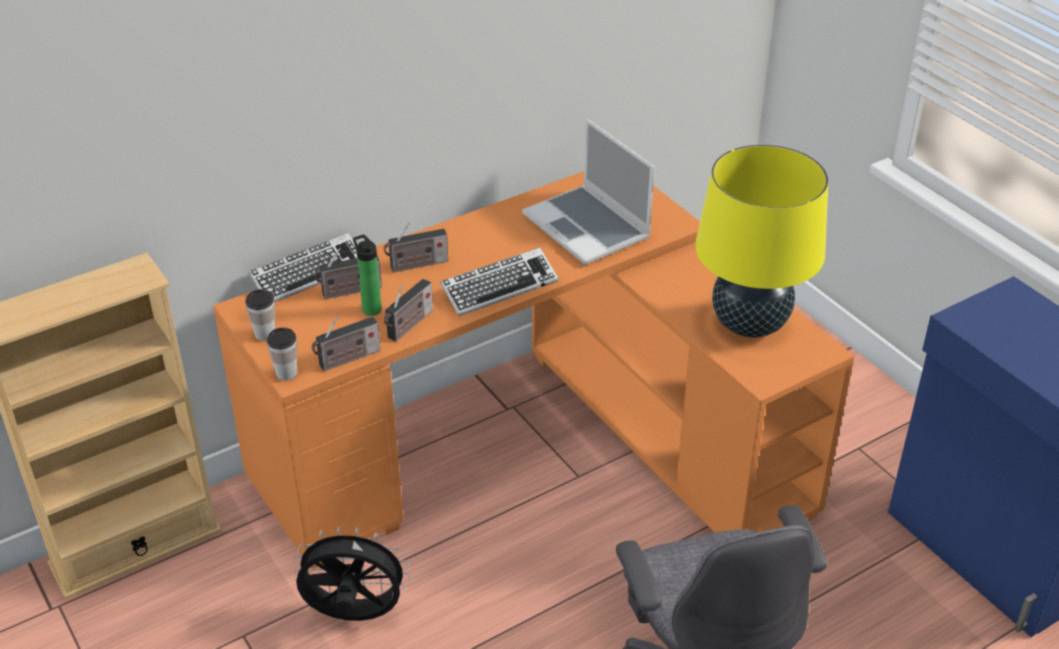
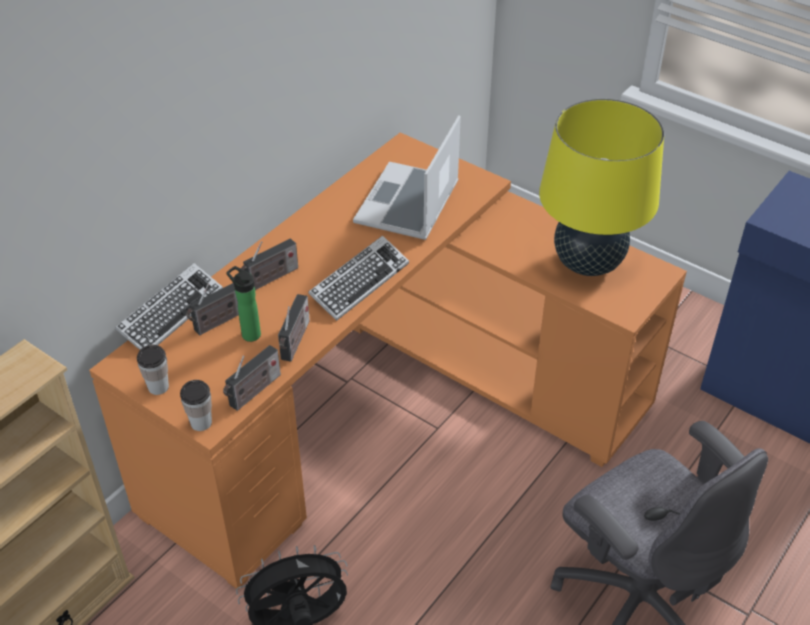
camera: 20 degrees left, 5 degrees up
(588, 227) = (408, 204): laptop -> laptop turned 75 degrees clockwise

